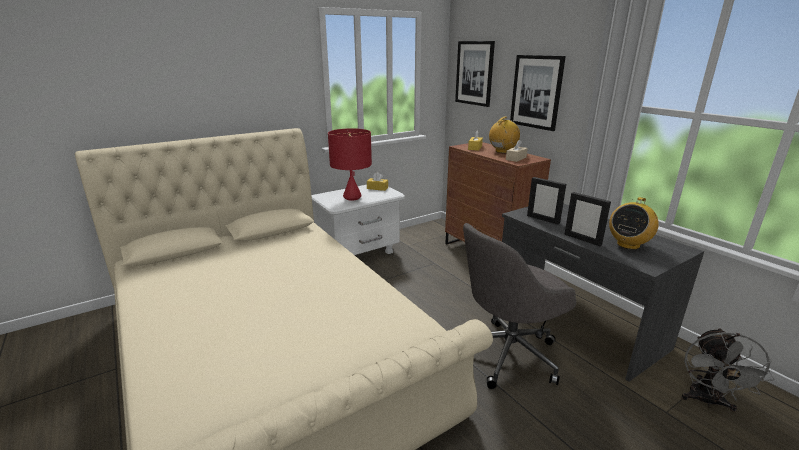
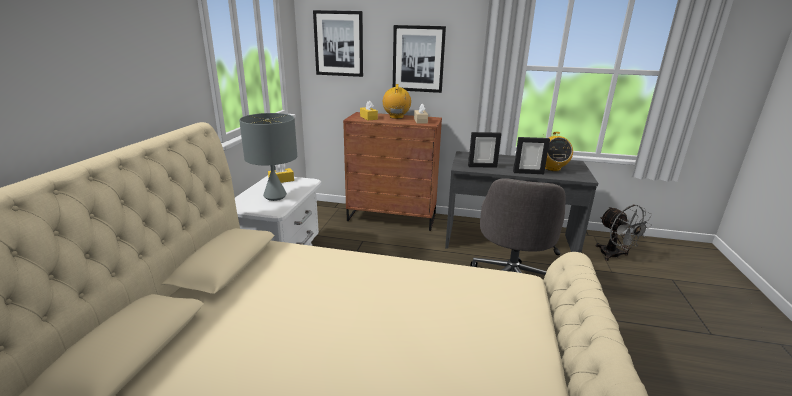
camera: 45 degrees left, 0 degrees up
(352, 198) = (275, 197): red table lamp -> grey table lamp

